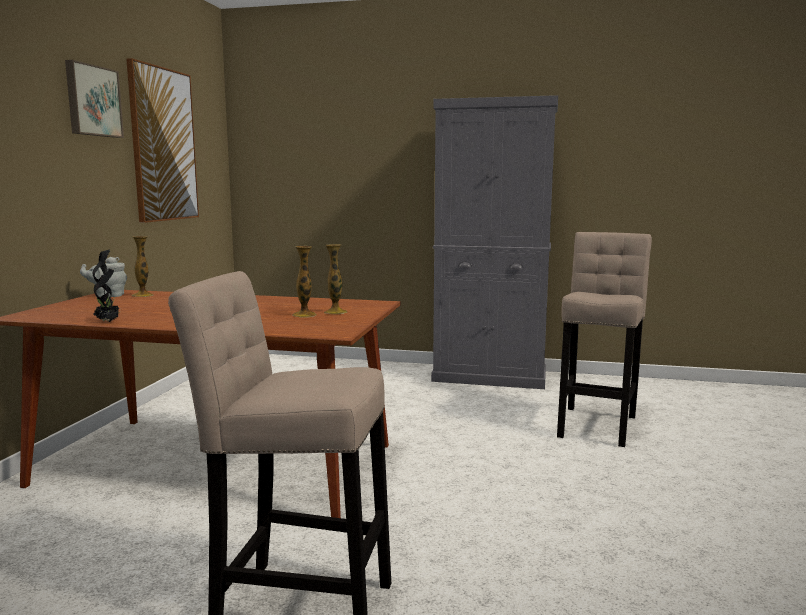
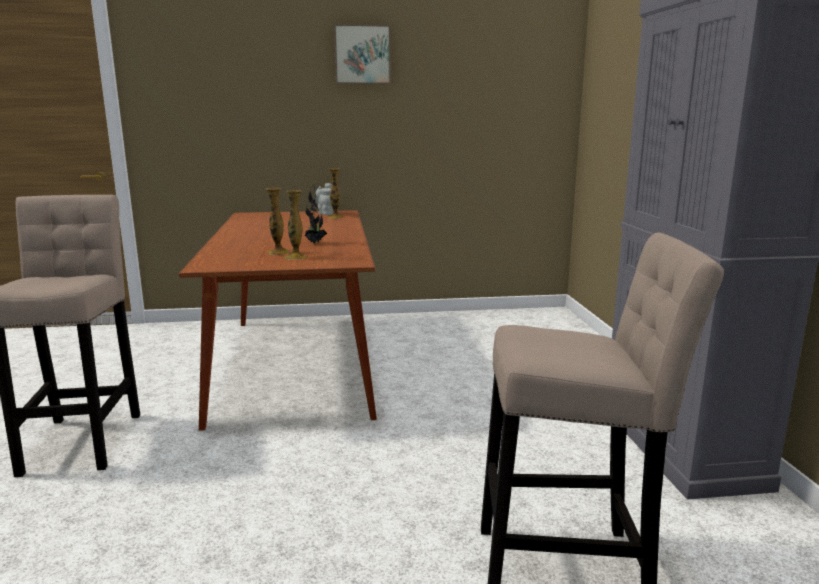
camera: 70 degrees right, 5 degrees up
(108, 321) = (234, 226): potted plant -> potted plant (315, 243)
(163, 145) = (457, 87): picture -> none

